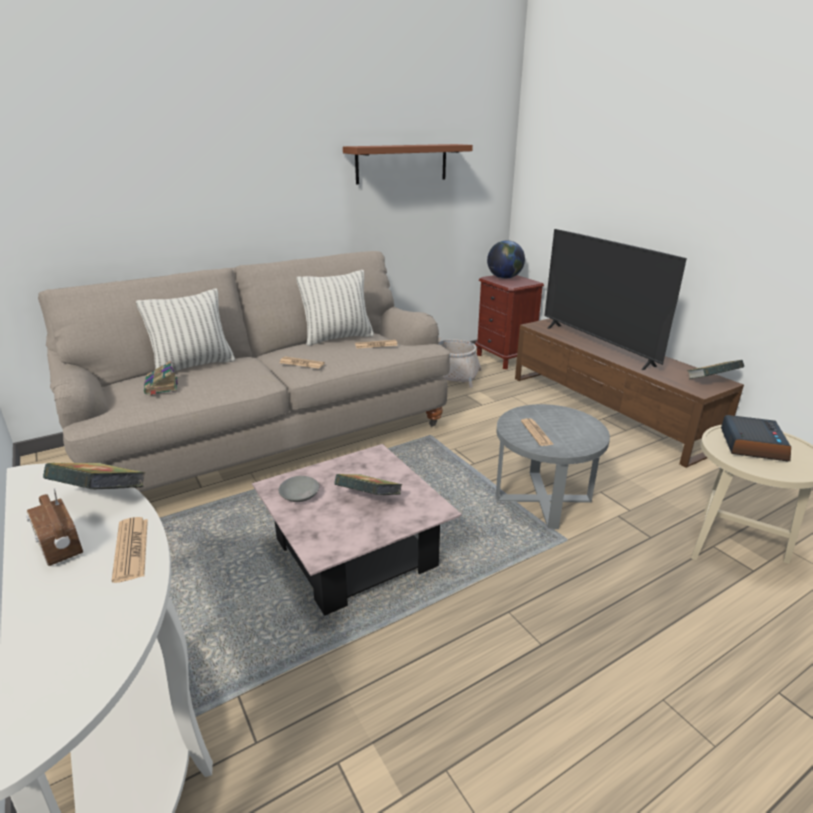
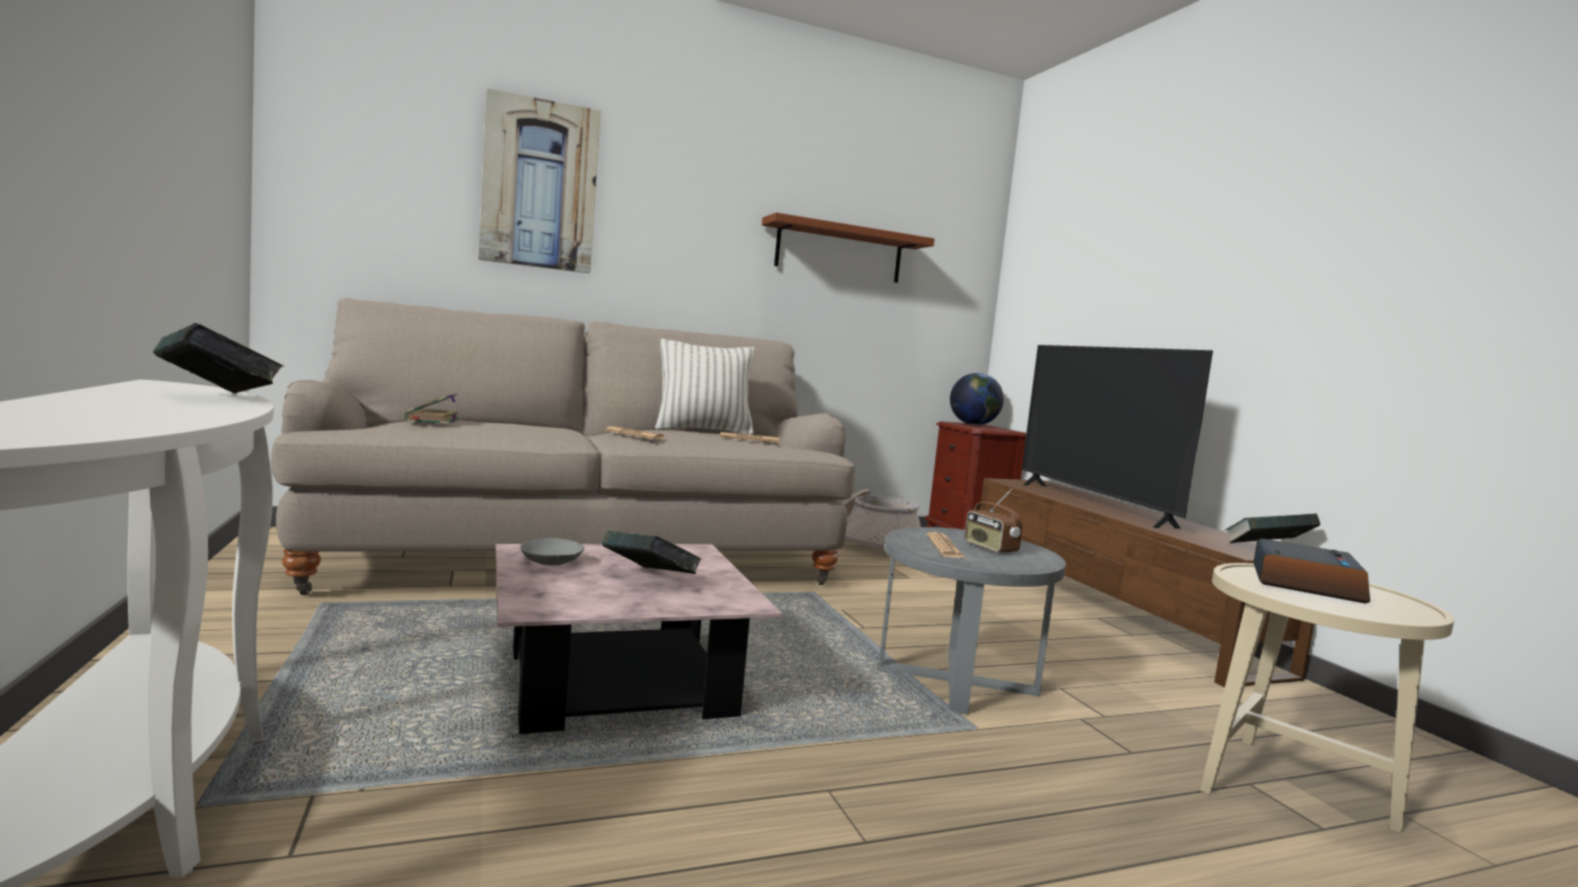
camera: 10 degrees right, 20 degrees down
(59, 548) = (104, 403): radio -> radio (990, 548)
(131, 549) = (192, 414): newspaper -> none
(166, 153) = (539, 185): none -> picture
(194, 366) = (493, 422): pillow -> none

